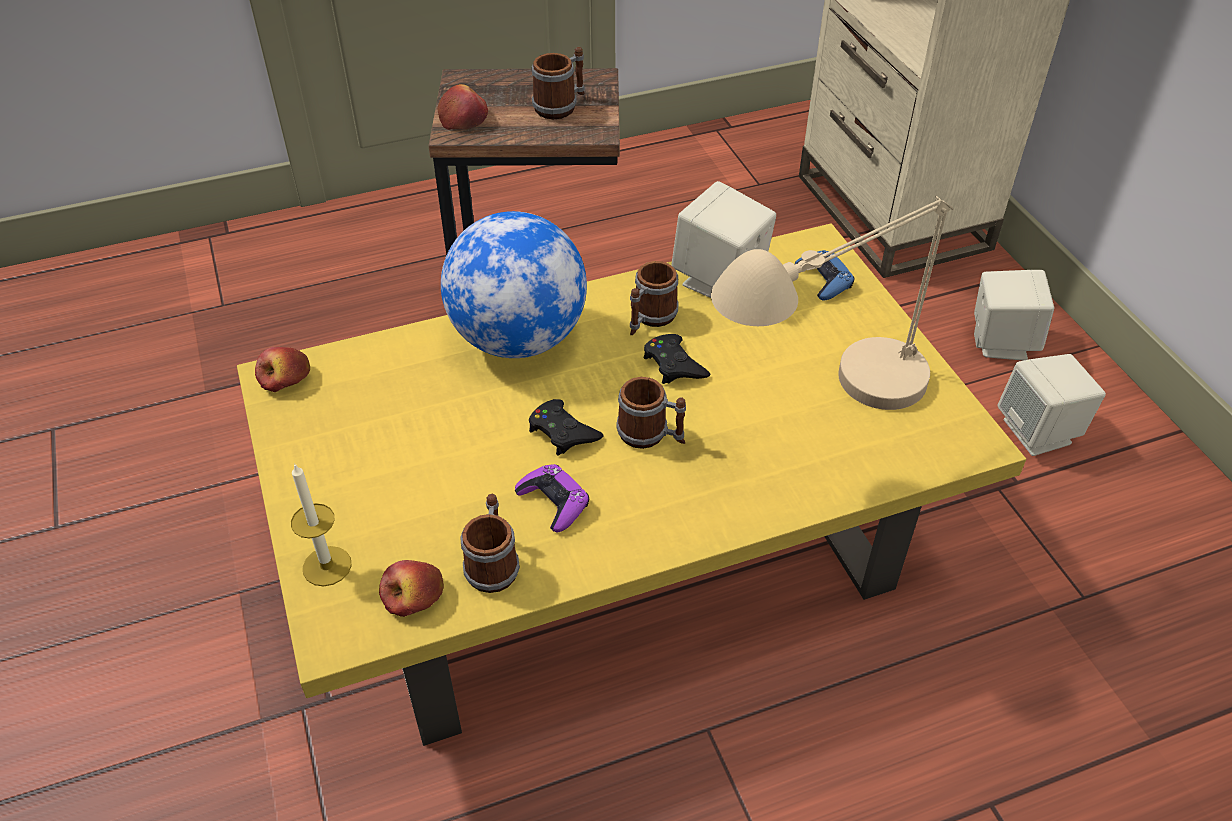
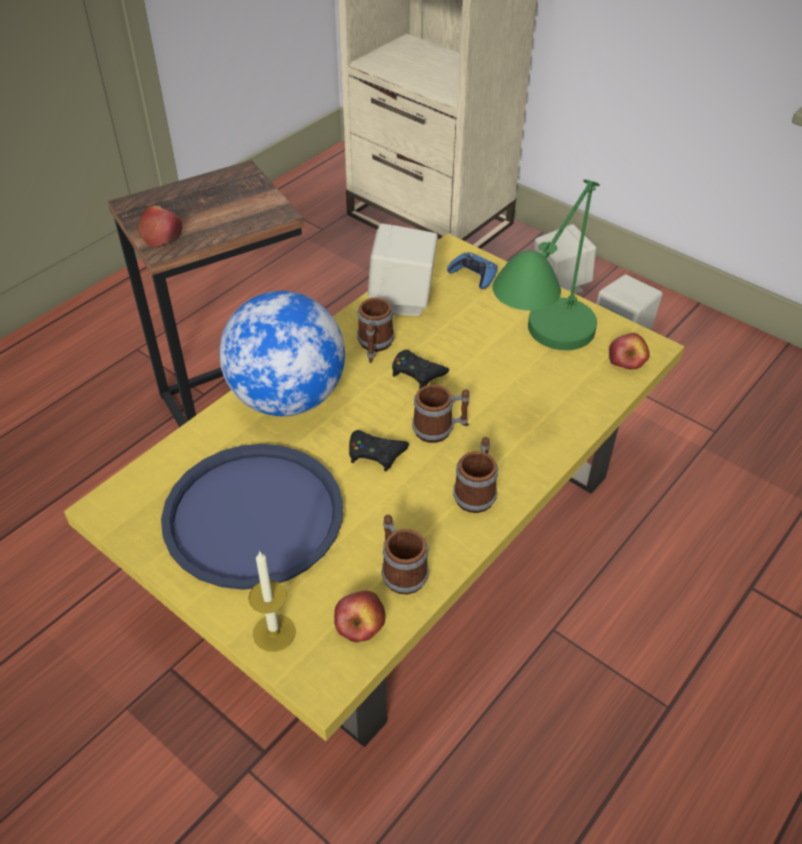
camera: 30 degrees left, 0 degrees up
(285, 379) = (118, 504): apple -> apple (627, 359)
(395, 444) = (253, 516): none -> blue tray
(553, 502) = (409, 506): purple game controller -> none
(561, 106) = (232, 201): mug -> mug (476, 491)
(823, 410) = (540, 365): beige table lamp -> green table lamp

